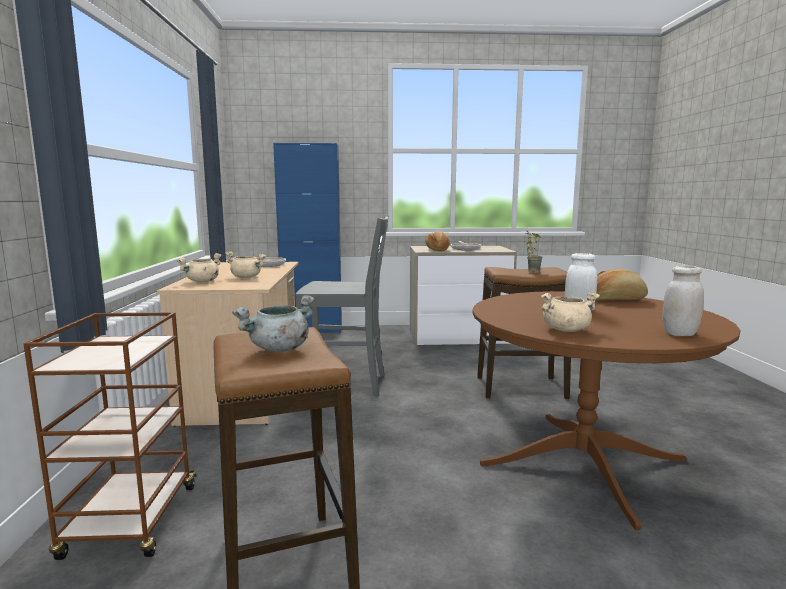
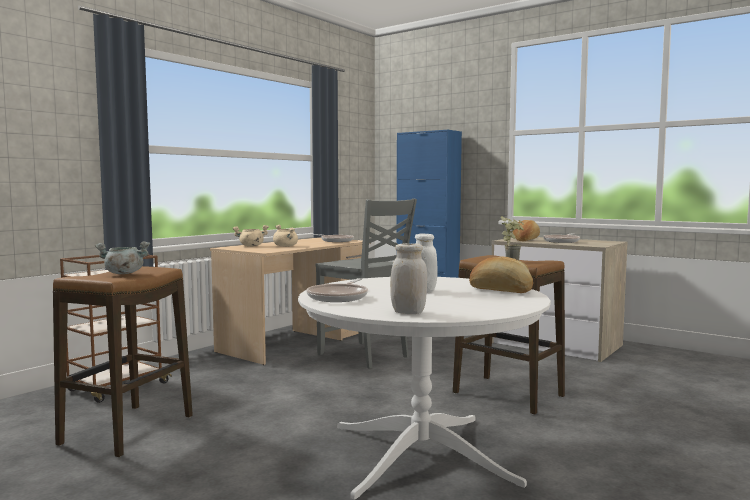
camera: 40 degrees right, 5 degrees down
(566, 330) = (339, 297): beige cooking pot -> frying pan
(583, 463) = (420, 453): brown dining table -> white dining table

